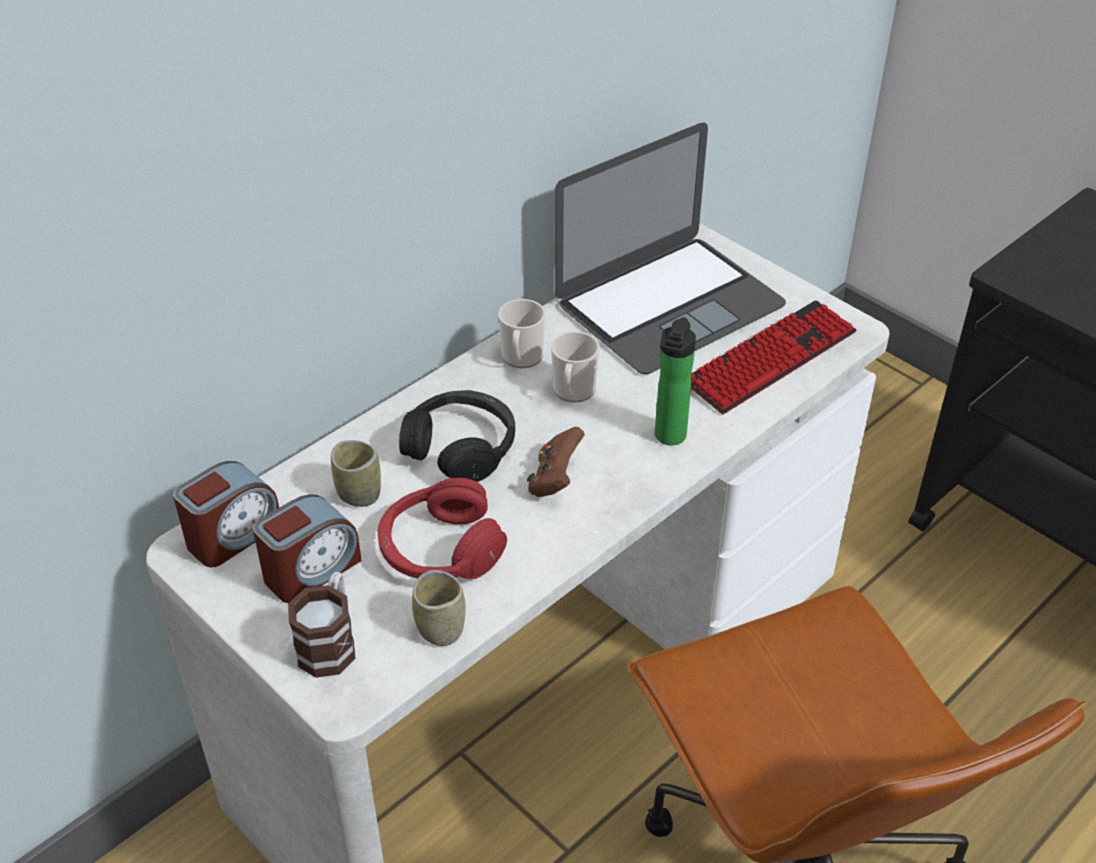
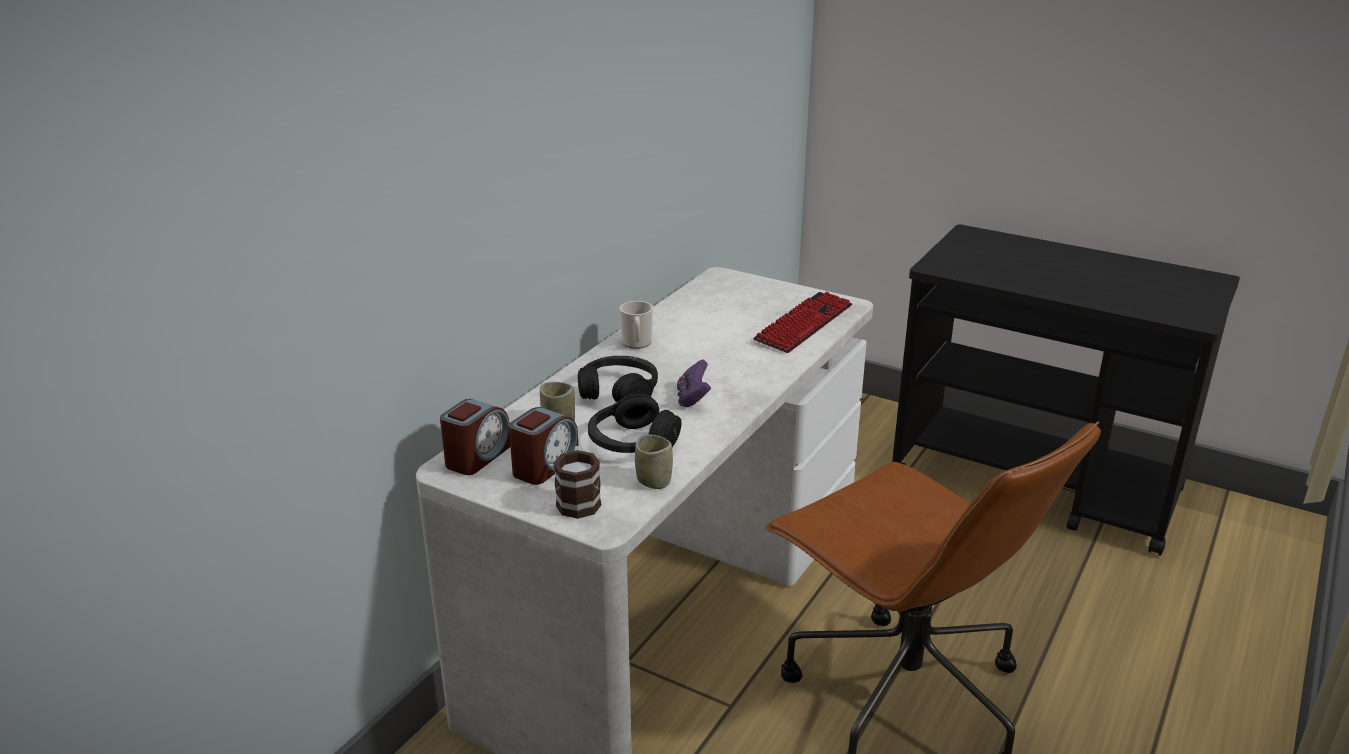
camera: 15 degrees left, 15 degrees down
(440, 549) = (631, 442): red headphones -> black headphones
(555, 480) = (692, 398): brown game controller -> purple game controller
(573, 392) = (681, 355): mug -> none
(668, 438) = (758, 369): bottle -> none
(669, 304) = (723, 306): laptop -> none

